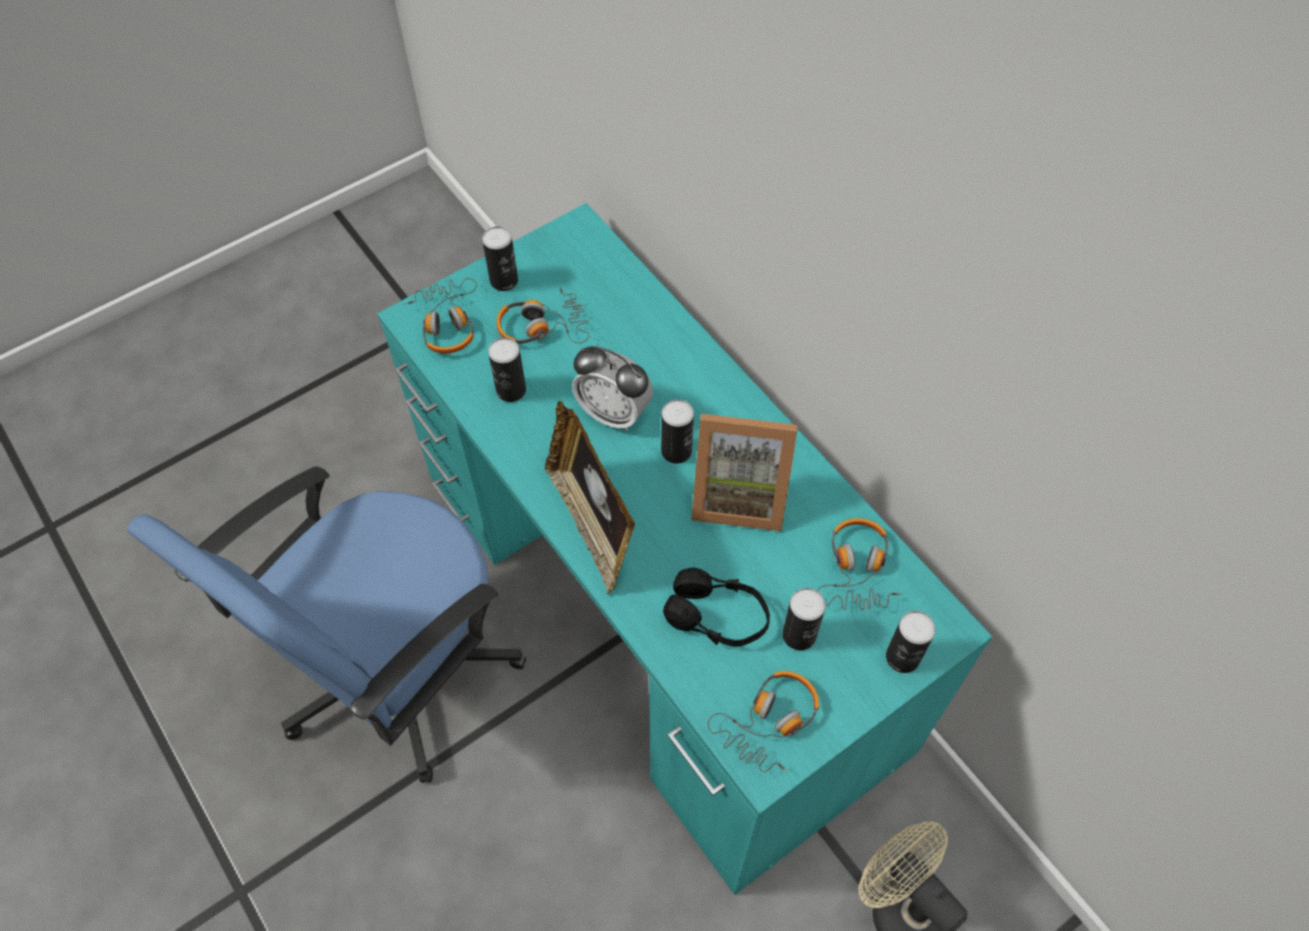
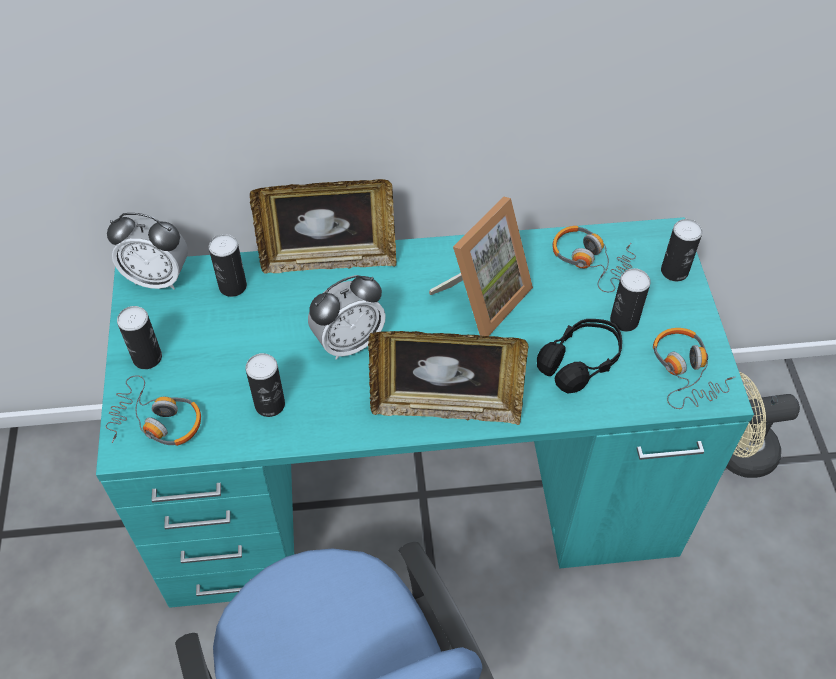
camera: 60 degrees left, 5 degrees down
(542, 327) = (221, 352): headphones -> none
(589, 240) = (158, 278): none -> alarm clock
(676, 451) = (415, 318): can -> can (232, 286)
(696, 348) = (328, 259): none -> picture frame

